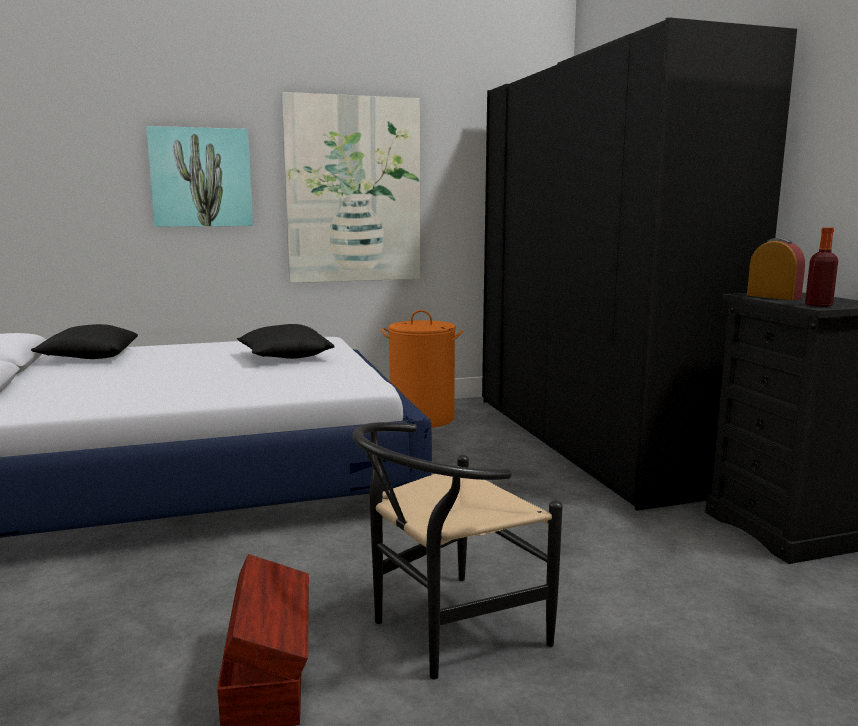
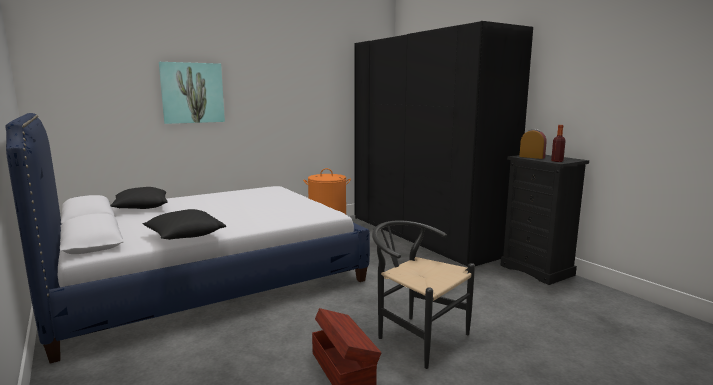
camera: 15 degrees left, 0 degrees up
(284, 357) = (265, 200): black pillow -> black pillow (184, 236)
(353, 190) = (281, 99): picture -> none
(445, 631) = (415, 336): black chair -> black chair turned 90 degrees clockwise

